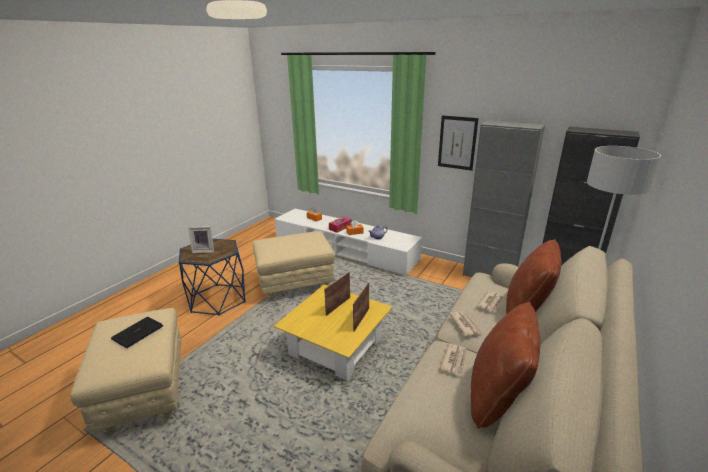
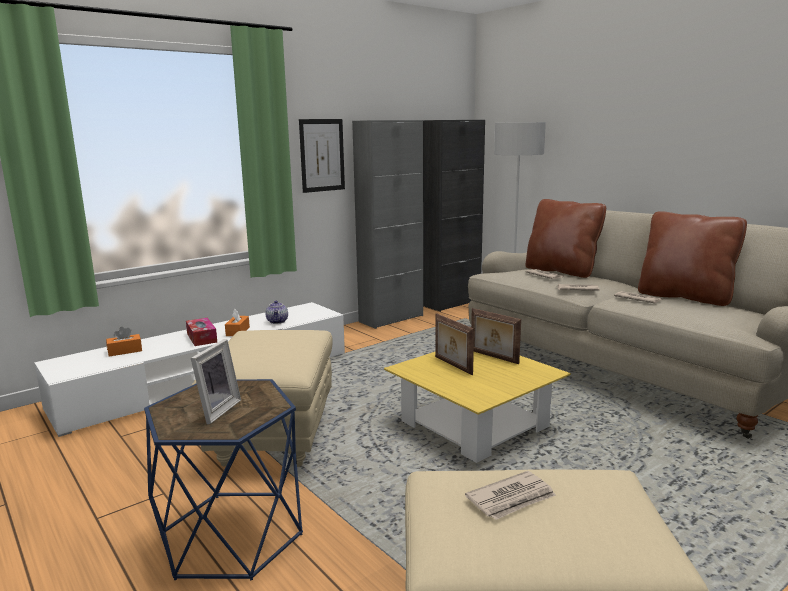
camera: 70 degrees left, 10 degrees down
(138, 332) = (512, 499): laptop -> newspaper

